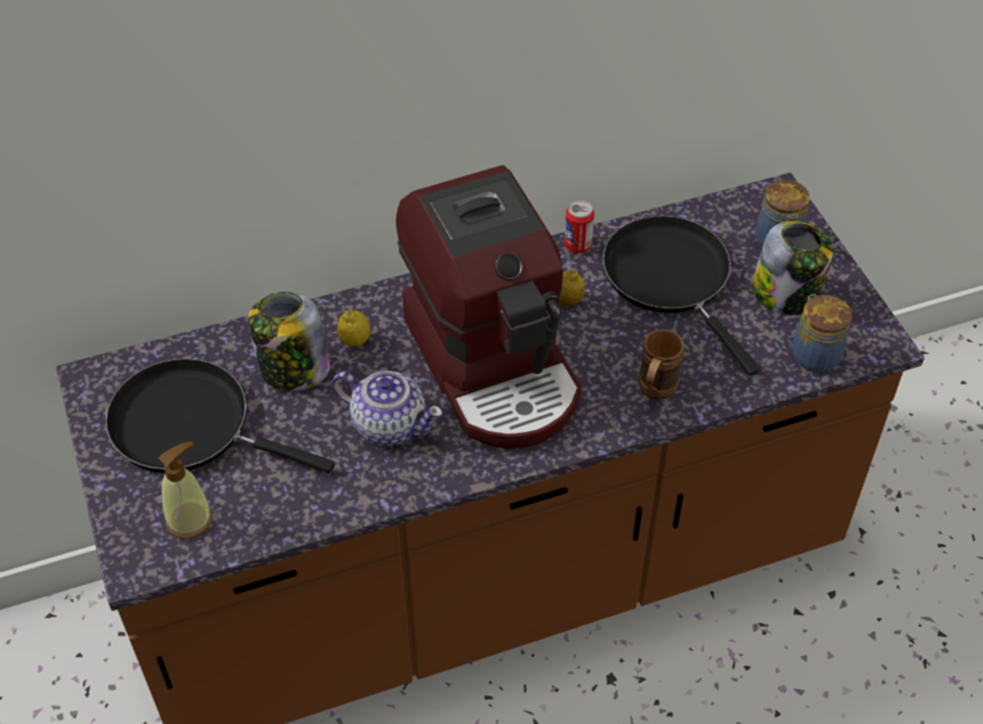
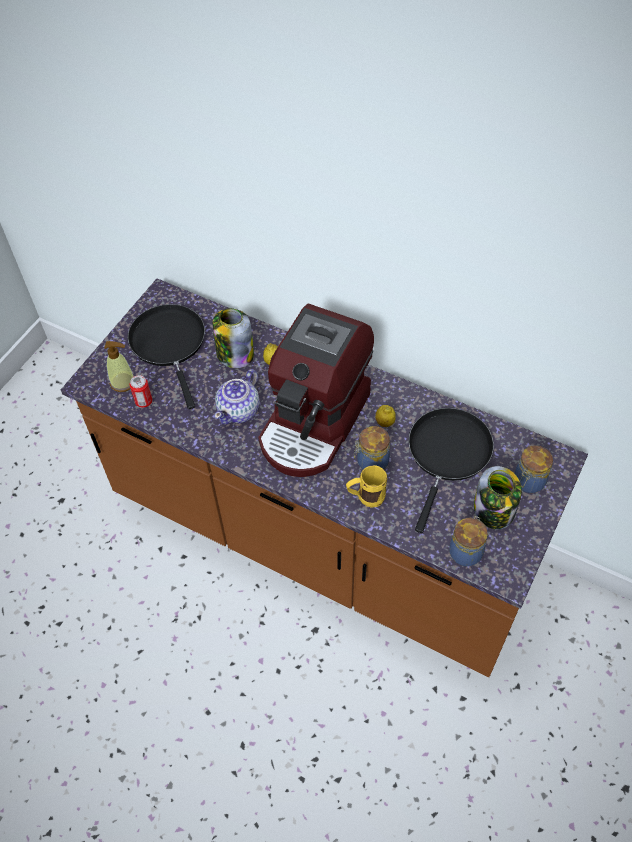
camera: 50 degrees right, 5 degrees up
(388, 424) = (239, 410): teapot -> teapot turned 45 degrees clockwise
(578, 245) = (425, 400): can -> can (144, 401)
(609, 351) = (371, 462): none -> jar
(654, 392) = (365, 498): brown mug -> yellow mug

